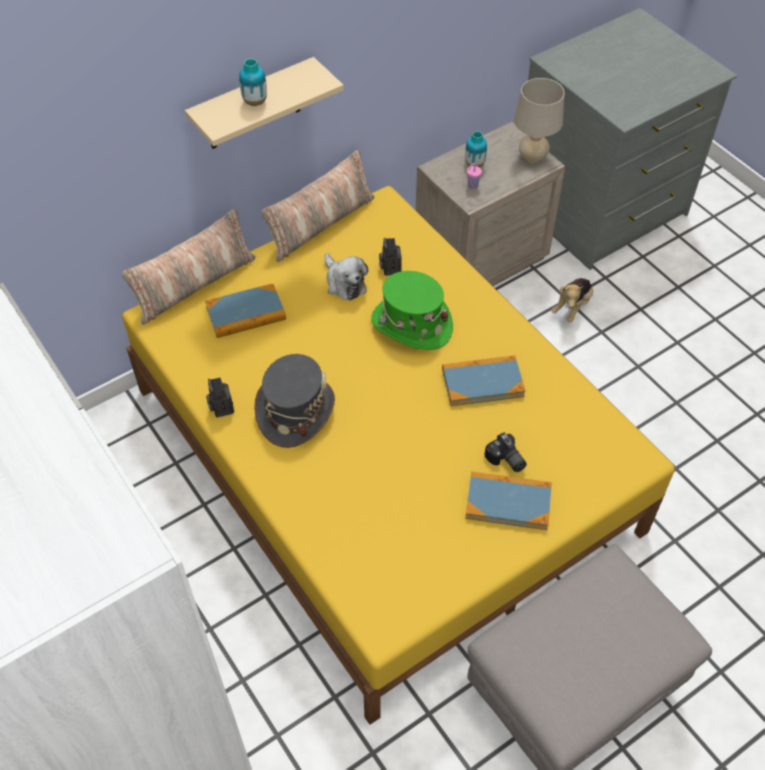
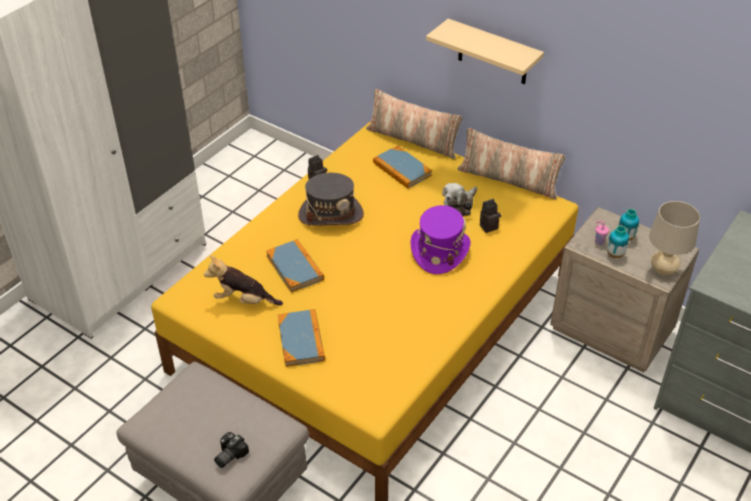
camera: 70 degrees right, 10 degrees down
(255, 102) = (475, 41): vase -> vase (615, 254)
(411, 324) = (439, 251): green hat -> purple hat
(482, 382) = (404, 302): book -> book (295, 267)
(505, 460) = (338, 330): camera -> camera (228, 455)
(572, 307) = (599, 405): plush toy -> plush toy (244, 300)

